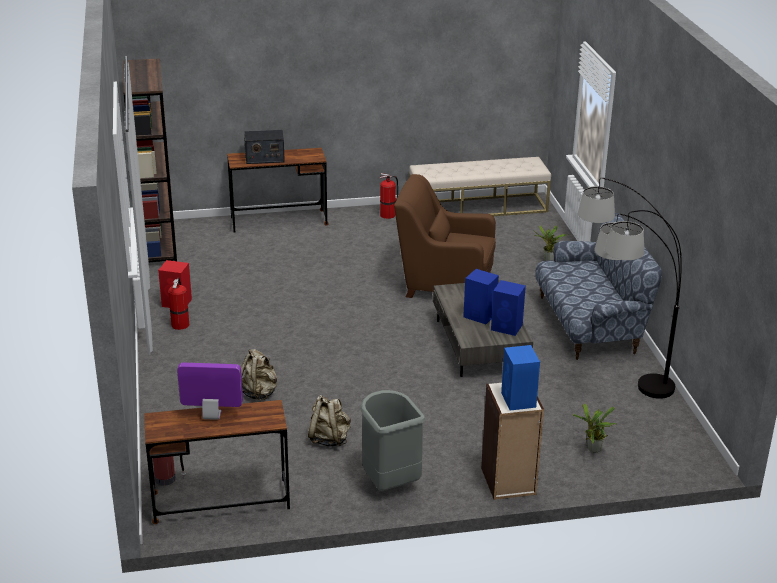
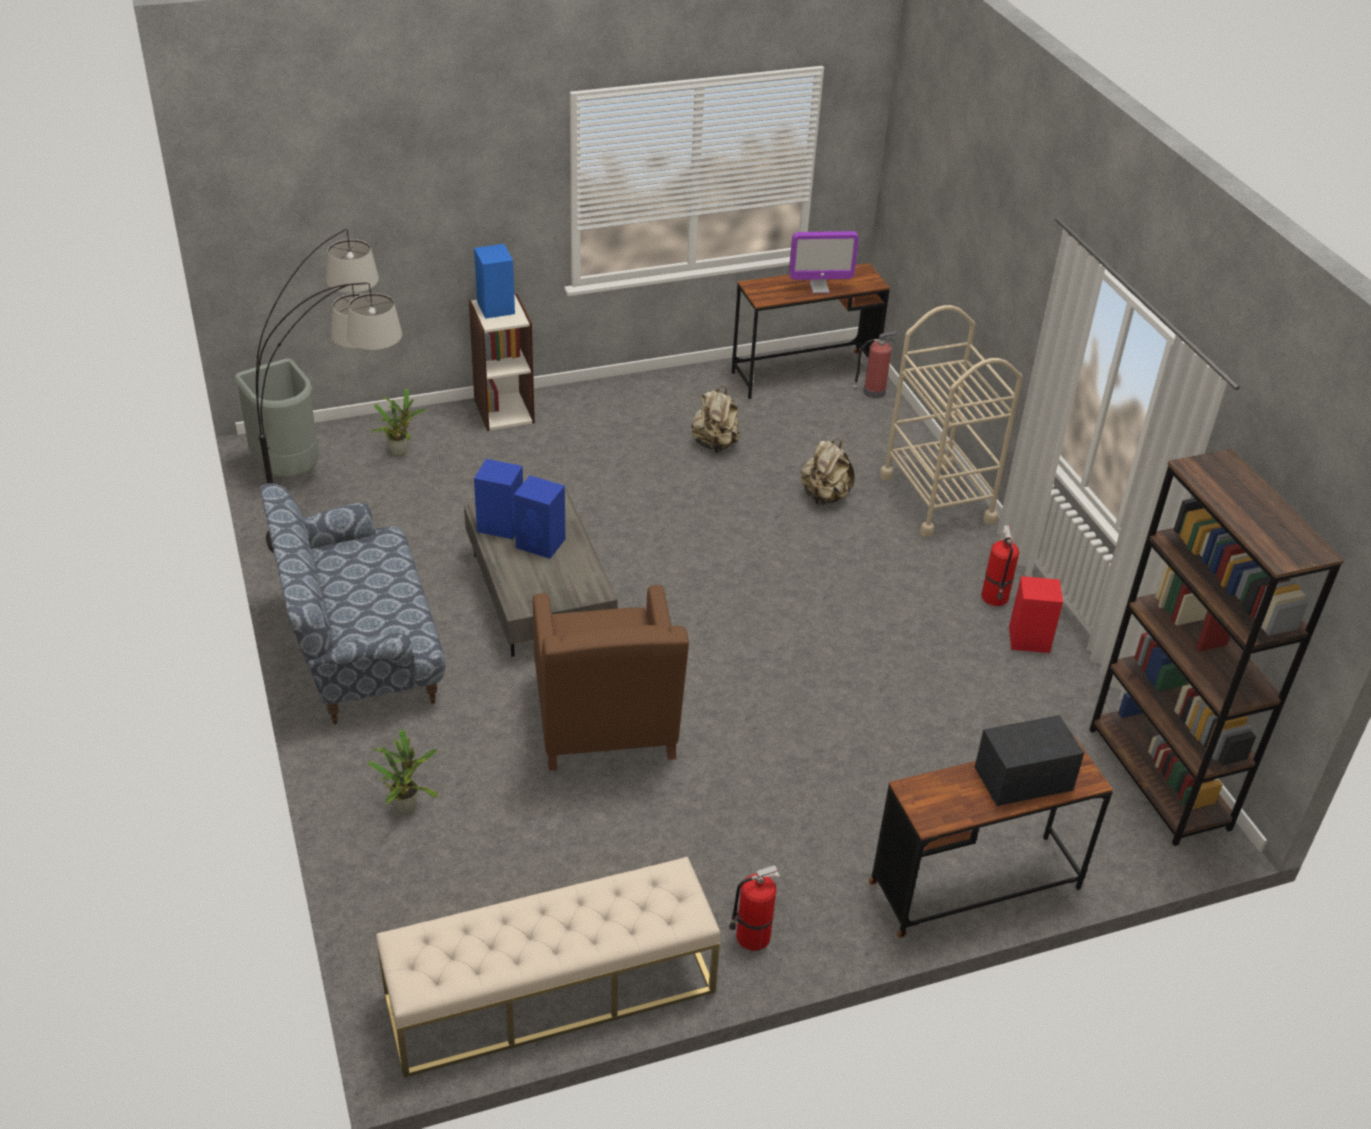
camera: 170 degrees right, 10 degrees up
(174, 385) = (937, 498): none -> beige cart
(389, 482) = (635, 402): grey trash can -> grey trash can (289, 469)
(444, 284) = (605, 723): brown armchair -> brown armchair turned 75 degrees clockwise

